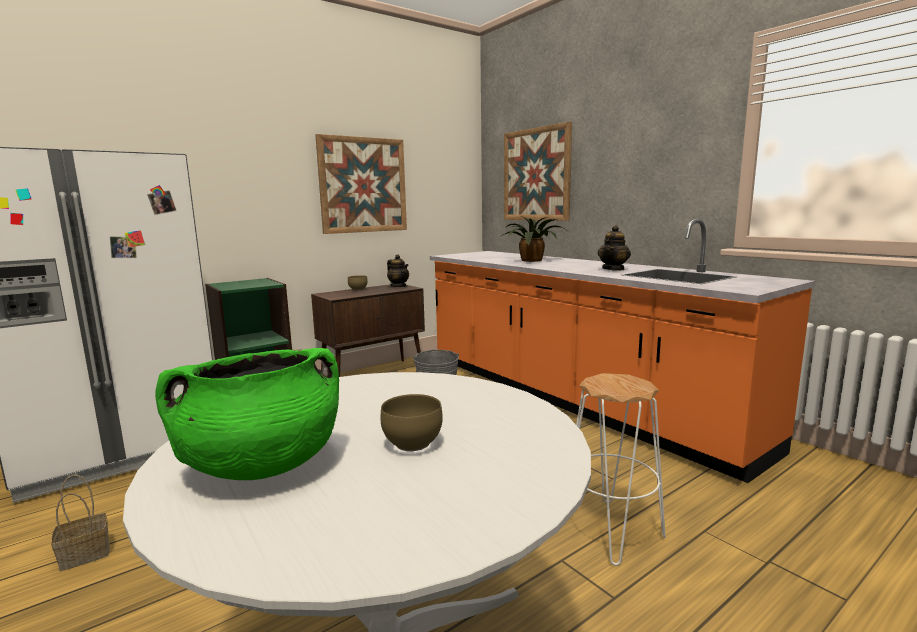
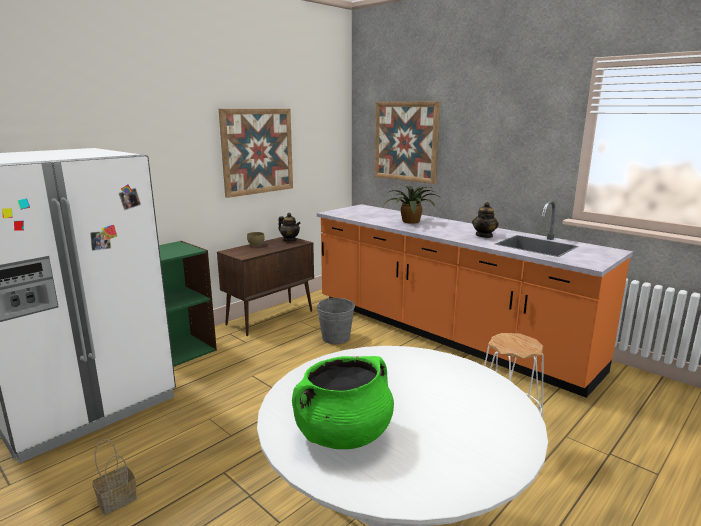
camera: 10 degrees left, 5 degrees up
(410, 443) = (425, 410): brown bowl -> none

